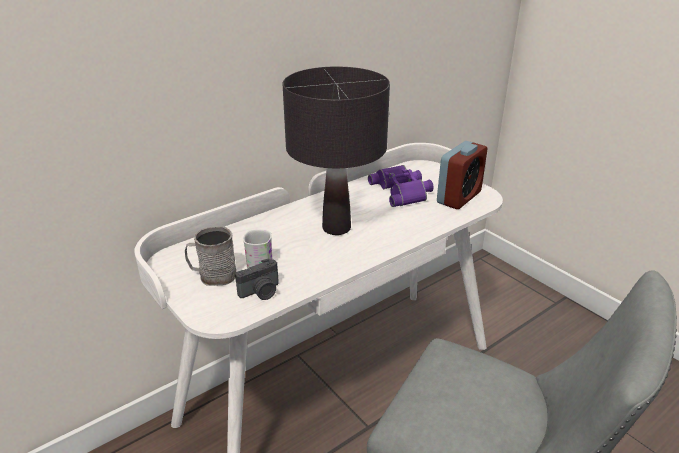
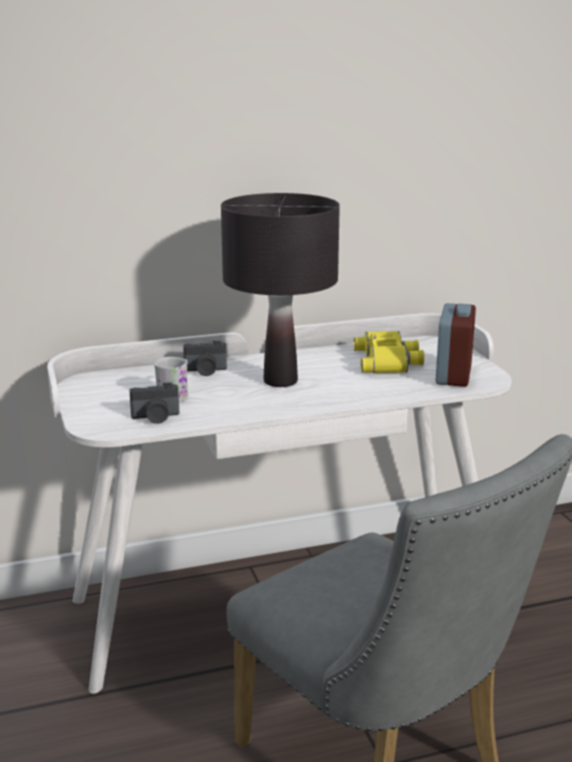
camera: 20 degrees right, 10 degrees down
(213, 275) = (119, 398): grey mug -> none
(268, 228) = (205, 371): none -> camera
(403, 191) = (389, 361): purple binoculars -> yellow binoculars
(459, 197) = (453, 375): alarm clock -> alarm clock turned 45 degrees counterclockwise

